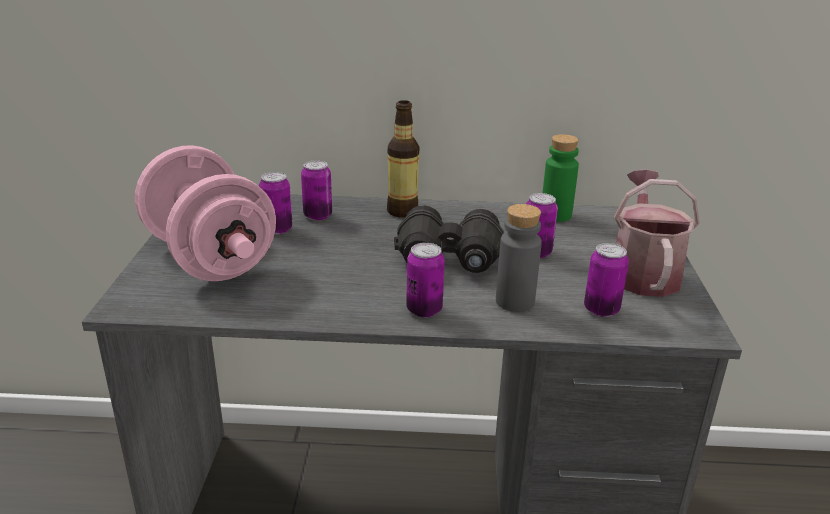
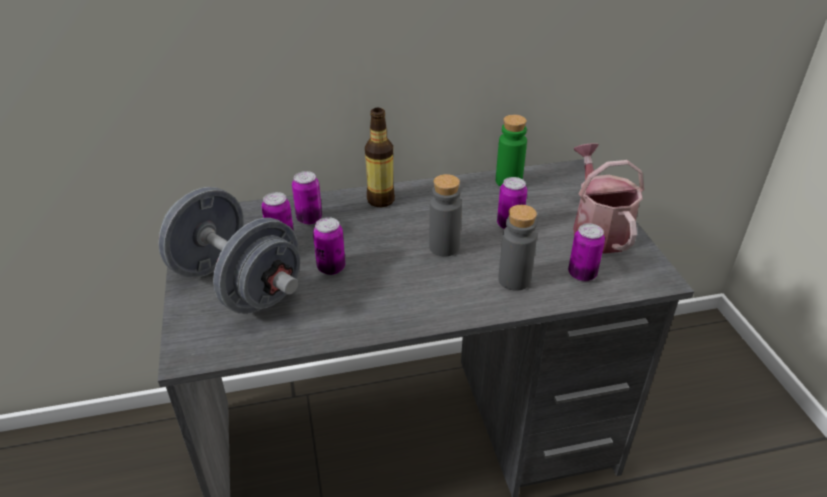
camera: 15 degrees left, 10 degrees up
(210, 258) = (237, 285): pink dumbbell -> grey dumbbell
(424, 310) = (447, 304): can -> can (331, 268)
(449, 260) = (444, 247): black binoculars -> grey bottle

